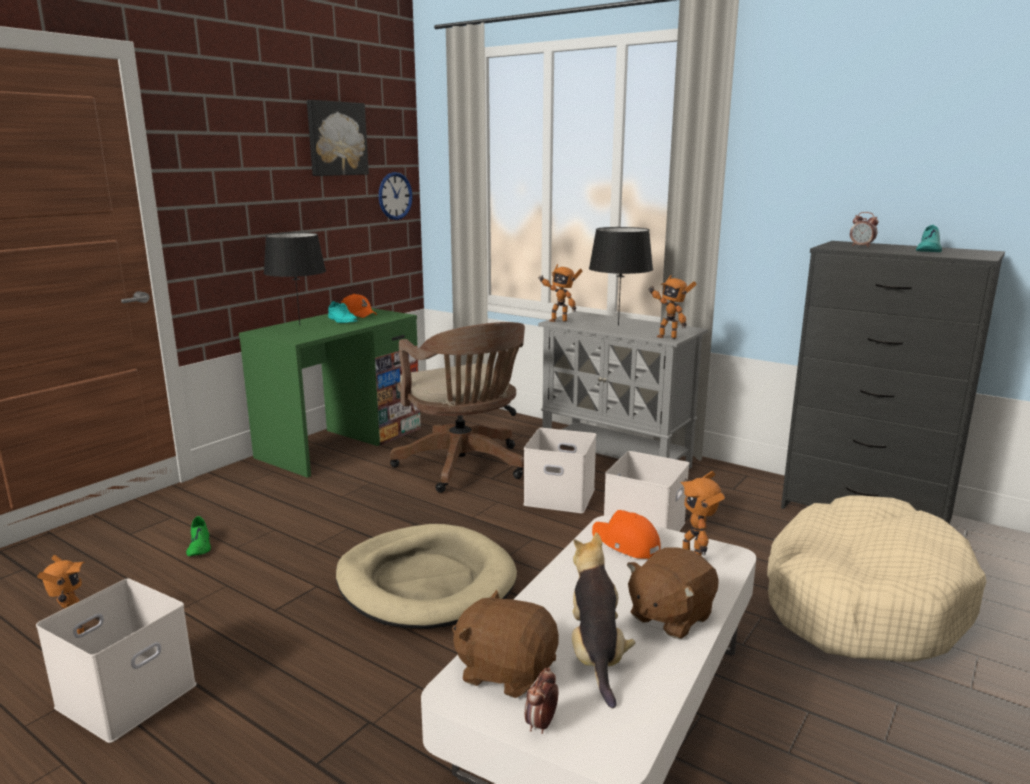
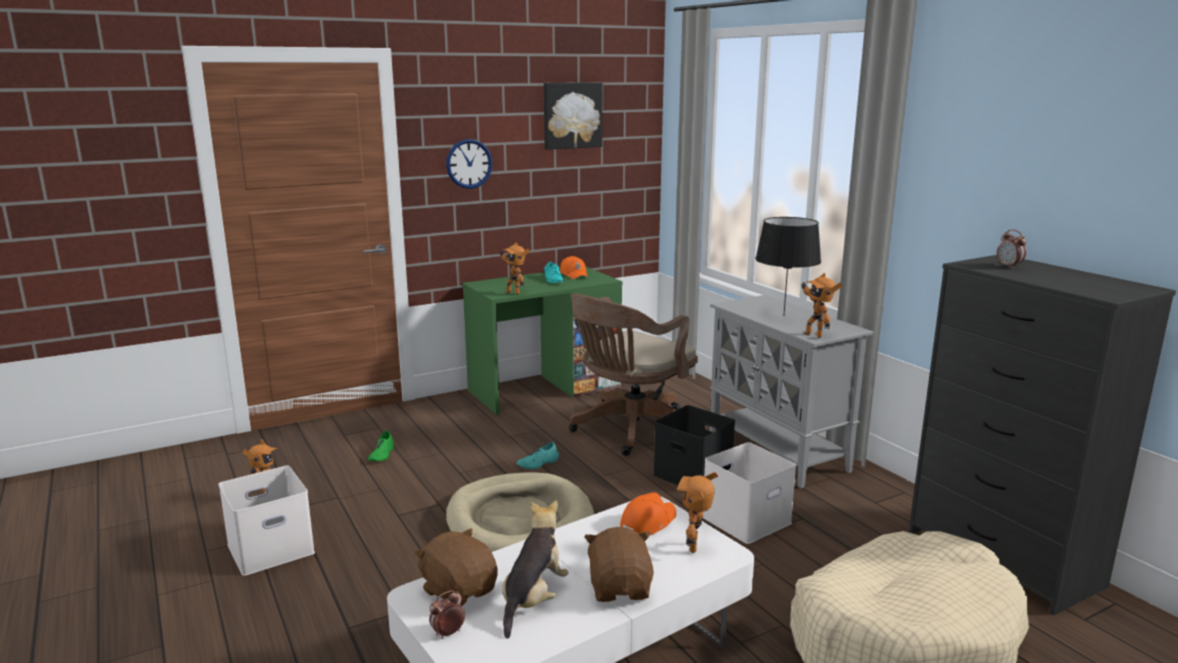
camera: 25 degrees right, 0 degrees up
(299, 325) = (514, 281): black table lamp -> none
(395, 196) = (632, 165): wall clock -> wall clock (469, 164)
(464, 467) = (630, 430): brown office chair -> brown office chair turned 45 degrees clockwise
(558, 320) = (731, 303): toy robot -> toy robot (513, 293)
(561, 496) = (694, 474): white storage box -> black storage box
(625, 544) = (647, 522): orange cap -> orange cap turned 60 degrees clockwise
(669, 616) = (620, 588): brown plush toy -> brown plush toy turned 105 degrees clockwise
(928, 250) = (1075, 280): turquoise shoe -> turquoise shoe (538, 463)

